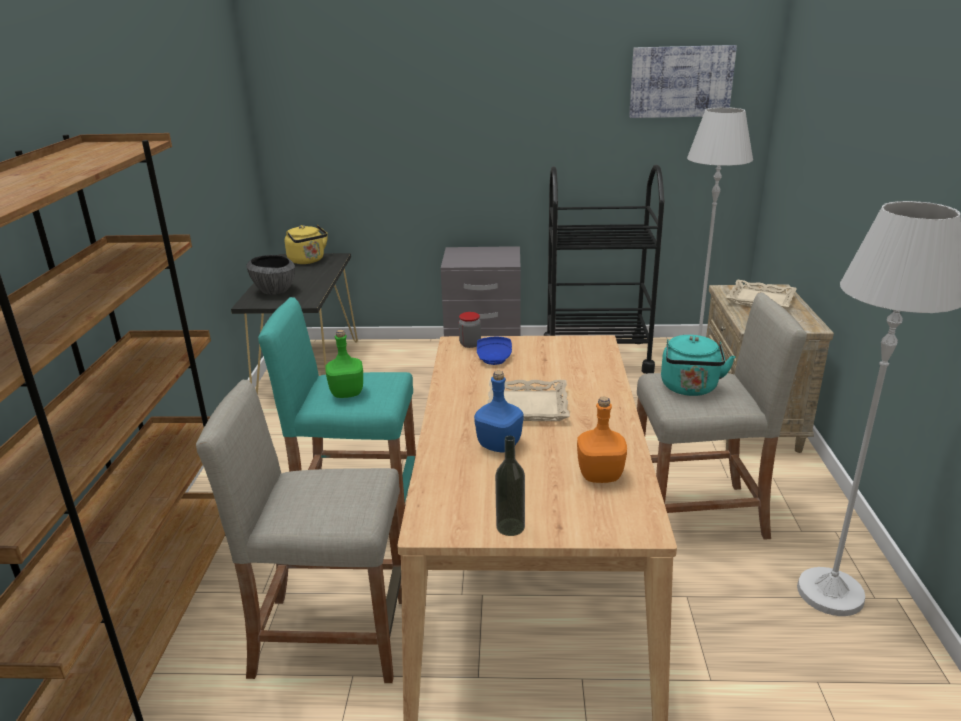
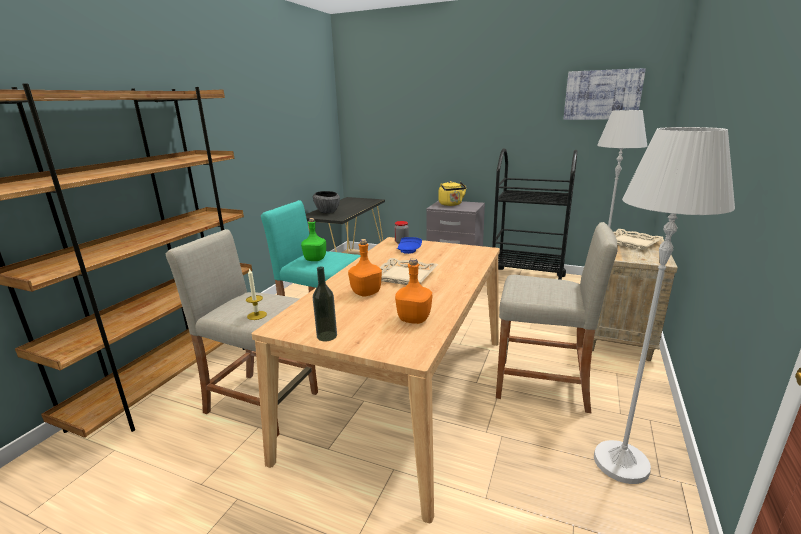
camera: 20 degrees right, 5 degrees down
(308, 261) = (358, 201): yellow kettle -> yellow kettle (451, 204)
(351, 512) = (257, 315): none -> candle
(499, 445) = (365, 293): blue bottle -> orange bottle
(690, 388) = (534, 285): turquoise kettle -> none

